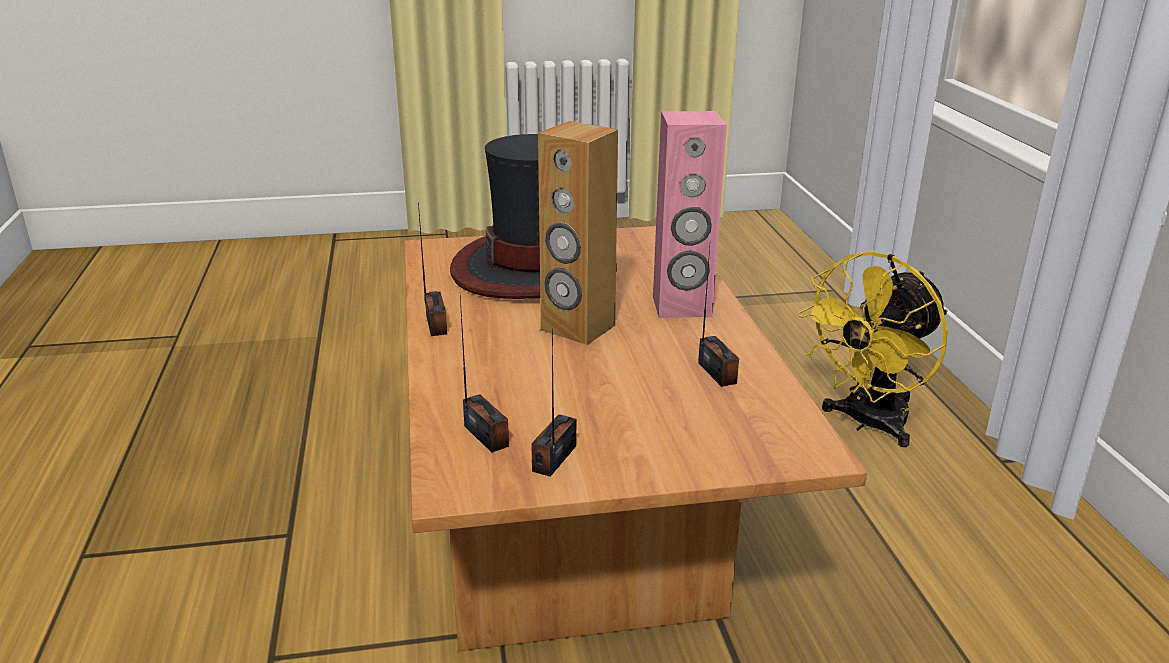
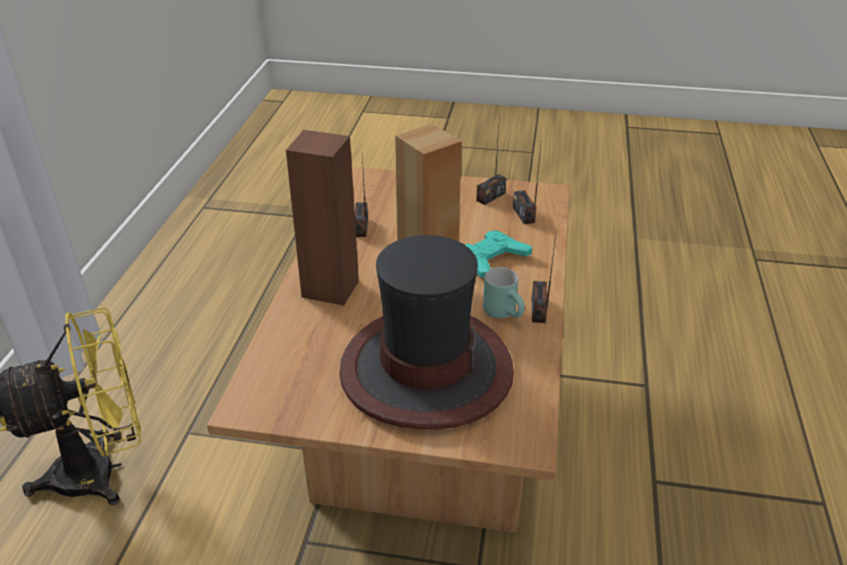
camera: 160 degrees left, 10 degrees up
(473, 316) = (505, 313): none -> turquoise mug
(511, 364) = (491, 259): none -> turquoise game controller
(682, 307) = (330, 288): pink speaker -> brown speaker

